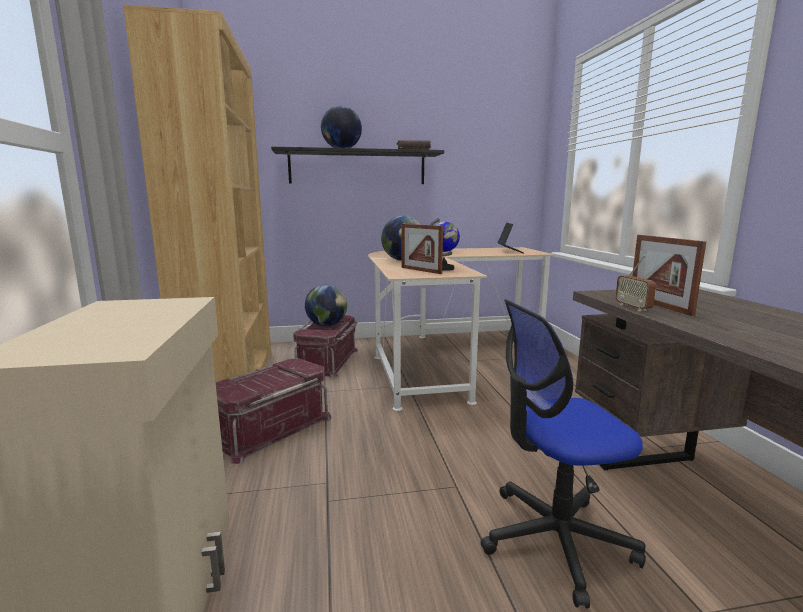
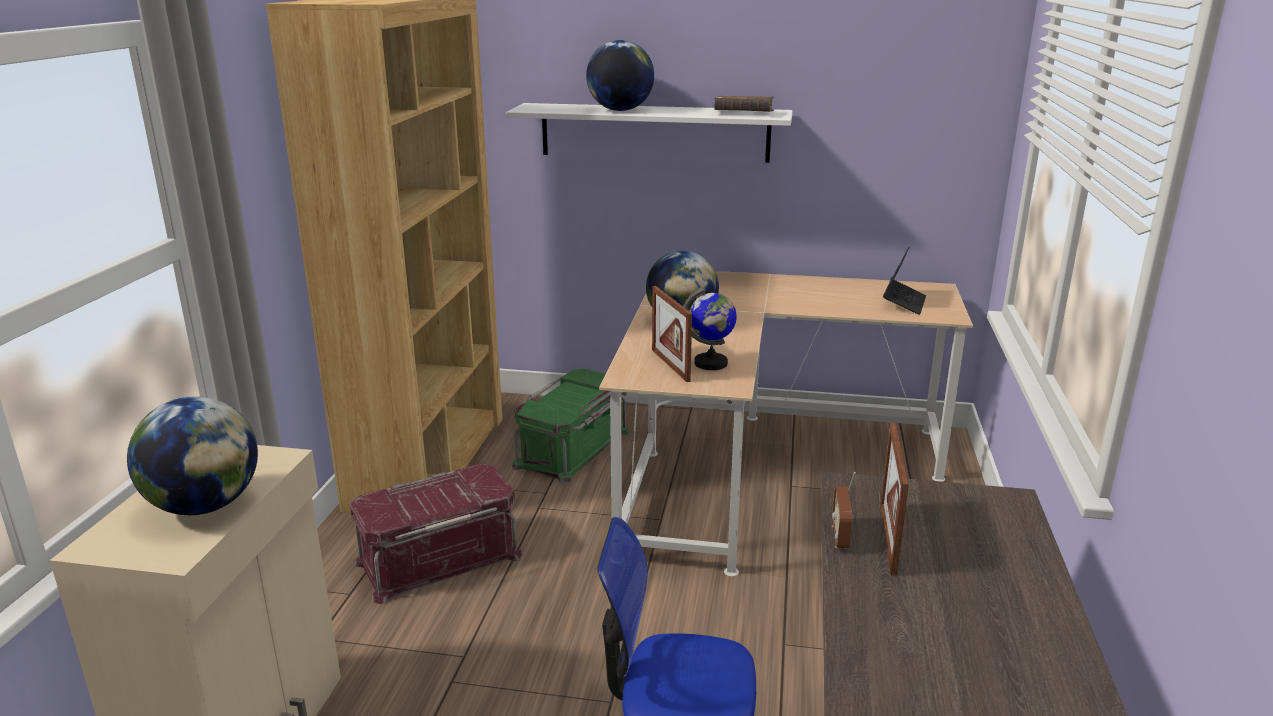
camera: 20 degrees right, 10 degrees up
(326, 325) = (572, 396): globe -> globe (204, 506)
(328, 361) = (574, 449): red storage box -> green storage box
(357, 168) = (654, 132): black shelf -> white shelf

